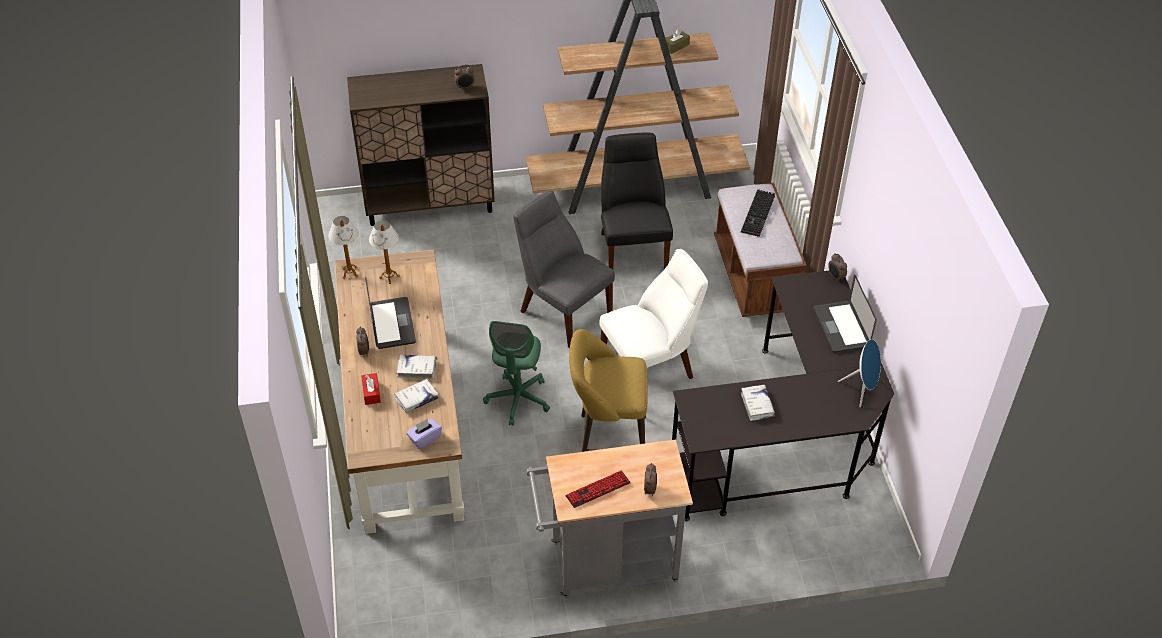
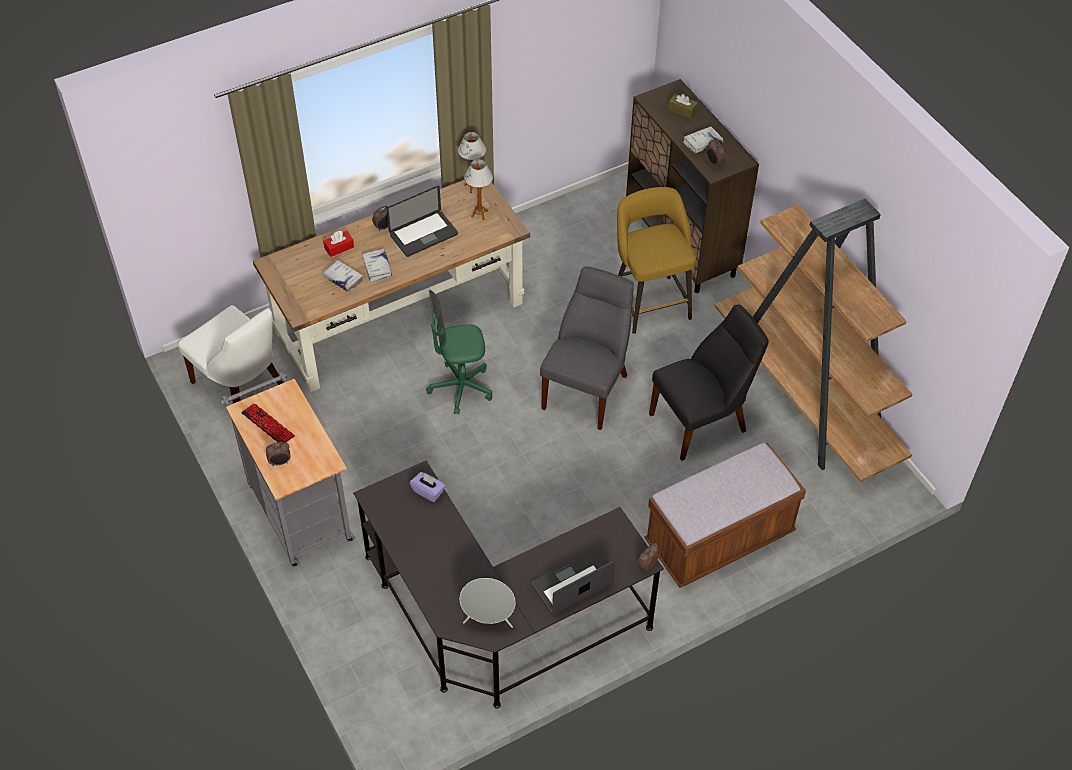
camera: 70 degrees right, 5 degrees up
(425, 438) = (301, 298): purple tissue box -> purple tissue box (428, 491)
(607, 442) = (437, 470): yellow stool -> yellow stool (649, 301)
(650, 368) = (544, 480): white chair -> white chair (242, 387)
(676, 46) = (861, 298): brown tissue box -> brown tissue box (682, 110)
(757, 405) = (432, 533): white book -> white book (702, 143)
(759, 215) = (738, 486): keyboard -> none
(862, 389) = (488, 620): blue speaker -> grey speaker

